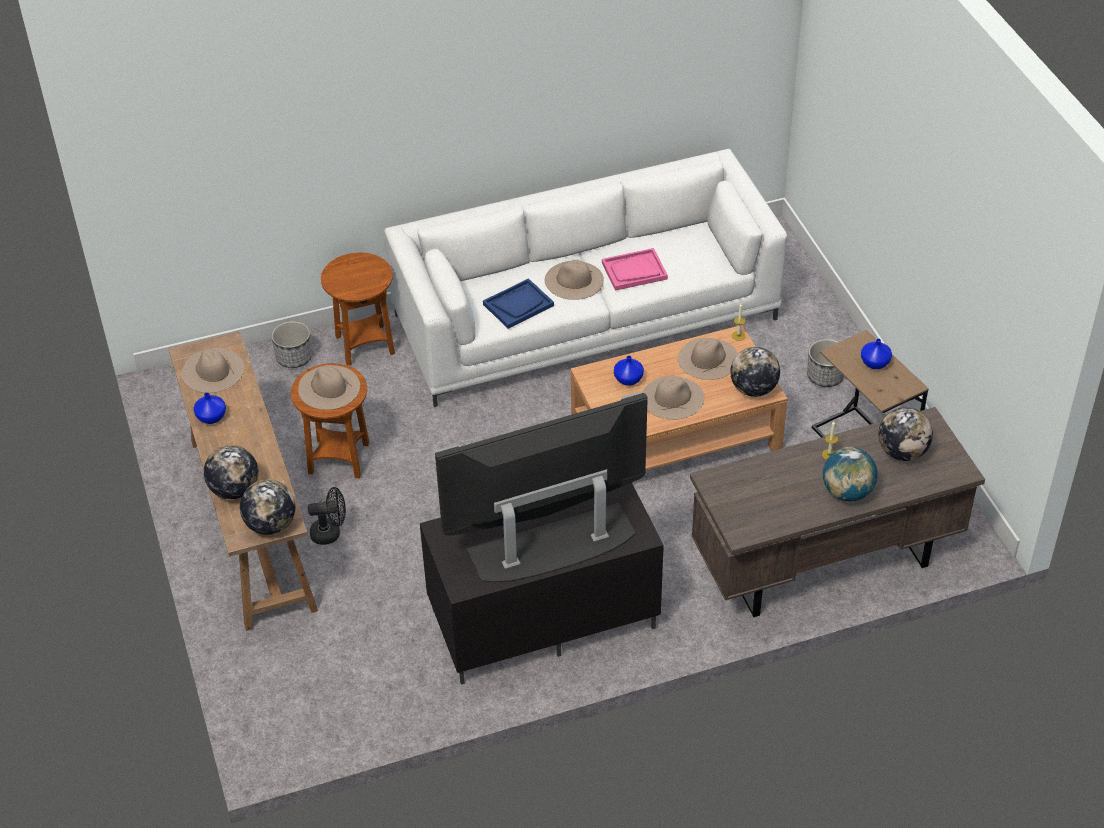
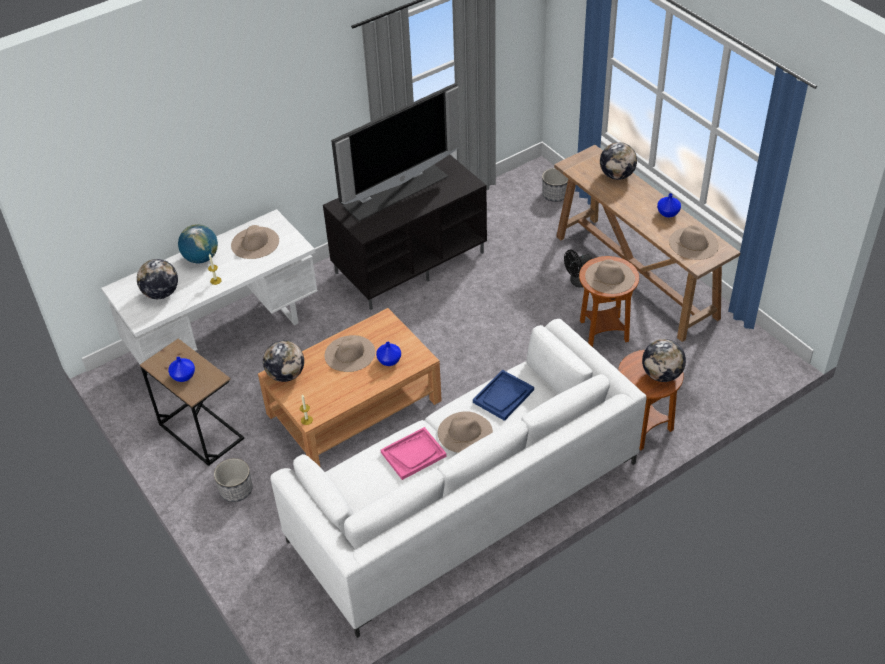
camera: 165 degrees right, 0 degrees up
(270, 525) = (579, 162): globe -> globe (661, 375)
(294, 358) = (693, 402): planter -> planter (555, 195)
(708, 358) = (328, 393): beige hat -> beige hat (255, 243)
(824, 564) = (226, 335): brown desk -> white desk

